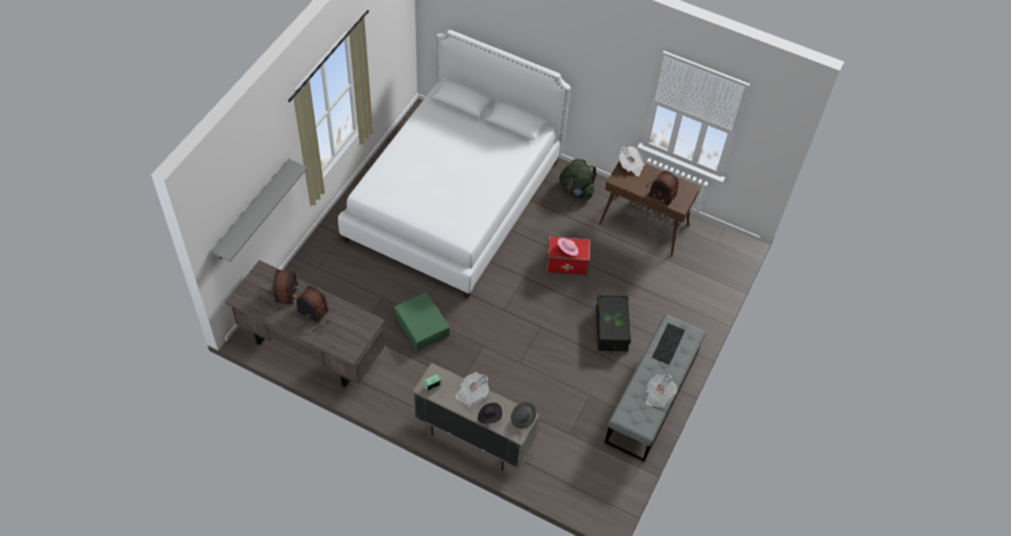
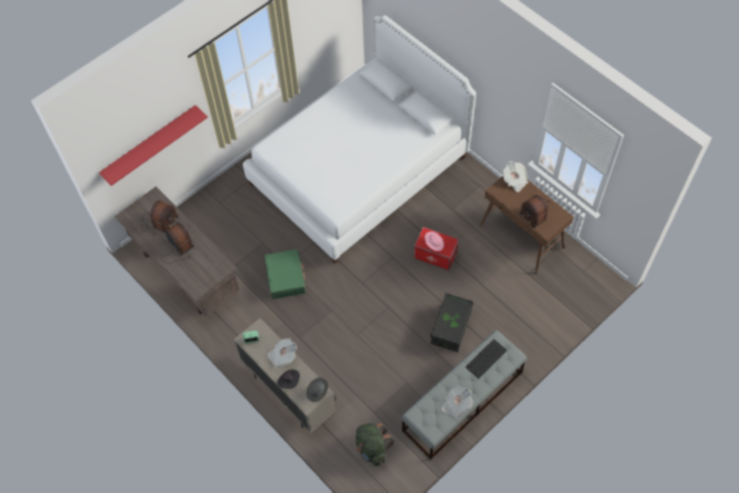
camera: 25 degrees right, 5 degrees up
(252, 210) = (150, 144): grey shelf -> red shelf
(576, 190) = (472, 188): green backpack -> green backpack (372, 448)

